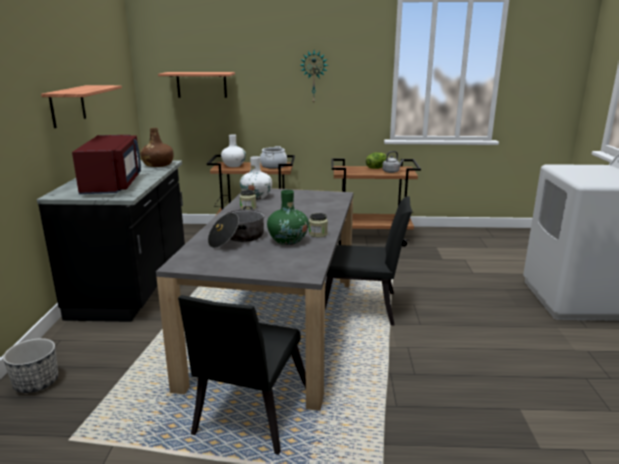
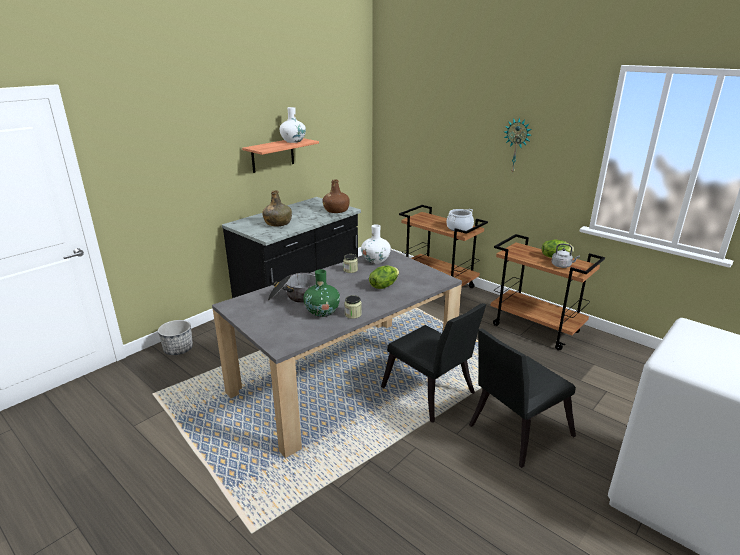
camera: 40 degrees right, 5 degrees up
(113, 185) = (278, 223): red microwave -> green bottle
(201, 84) = (419, 139): shelf -> none
(234, 165) = (427, 219): white vase -> white vase (293, 141)
(249, 416) = (244, 434): black chair -> black chair (515, 432)
(301, 210) = (383, 285): none -> lettuce

